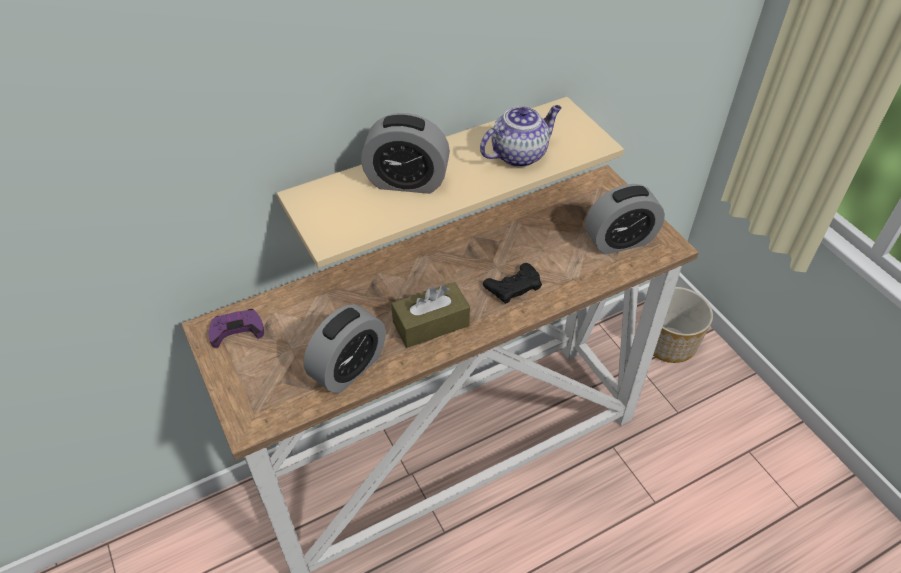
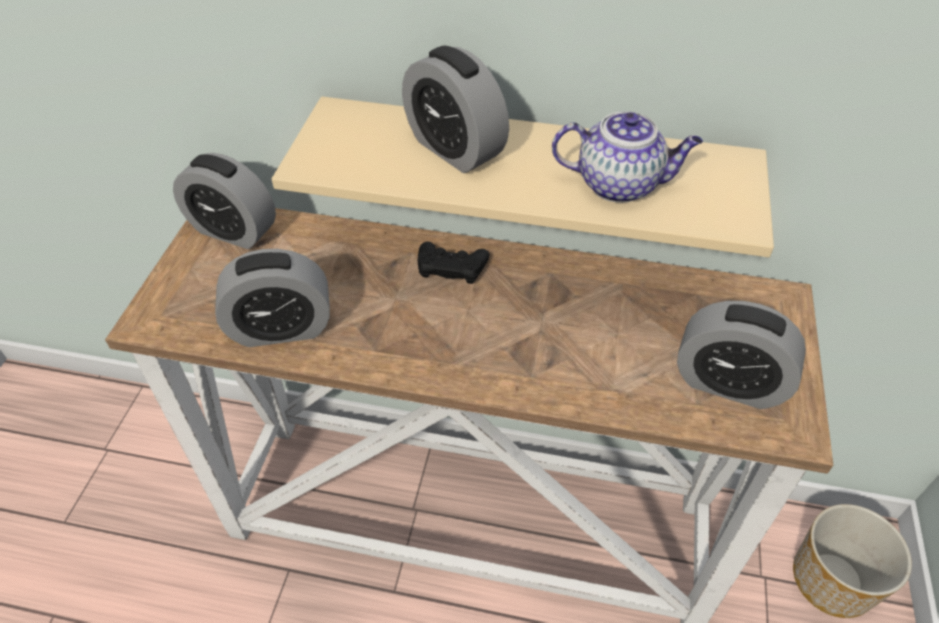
camera: 40 degrees right, 0 degrees up
(236, 330) = (233, 231): purple game controller -> alarm clock
(431, 324) = (405, 337): brown tissue box -> none
(513, 286) = (536, 354): black game controller -> black game controller (451, 266)

